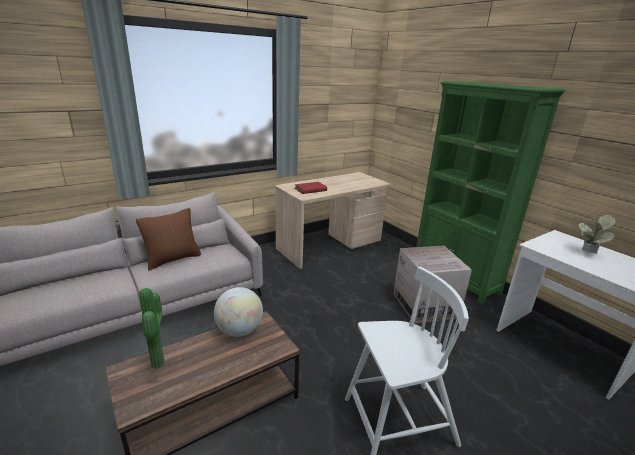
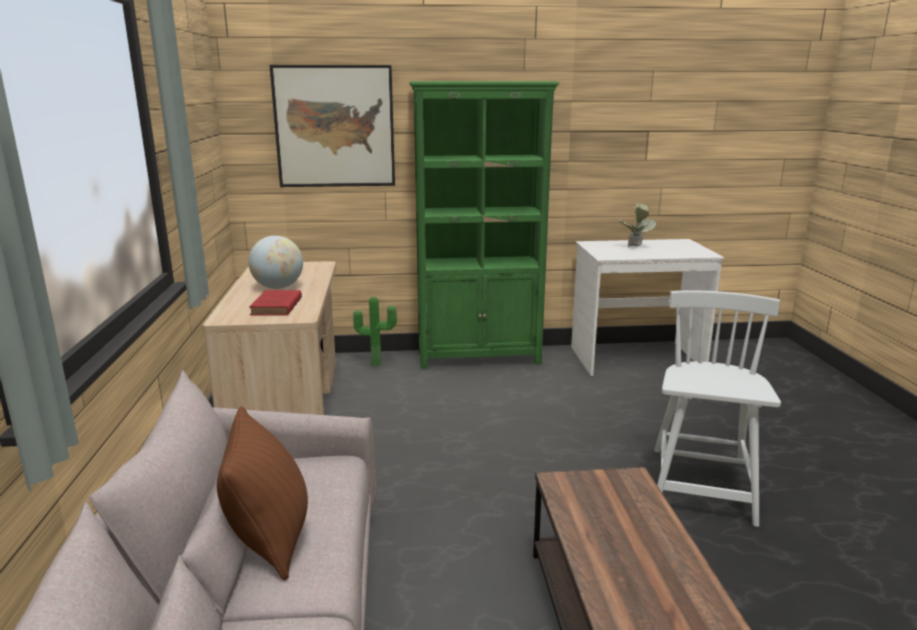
camera: 60 degrees left, 5 degrees down
(160, 363) = (627, 601): potted plant -> potted plant (376, 364)
(239, 330) = (576, 506): globe -> globe (278, 287)
(420, 106) = (335, 127): none -> picture
(425, 305) = (515, 395): cardboard box -> none

